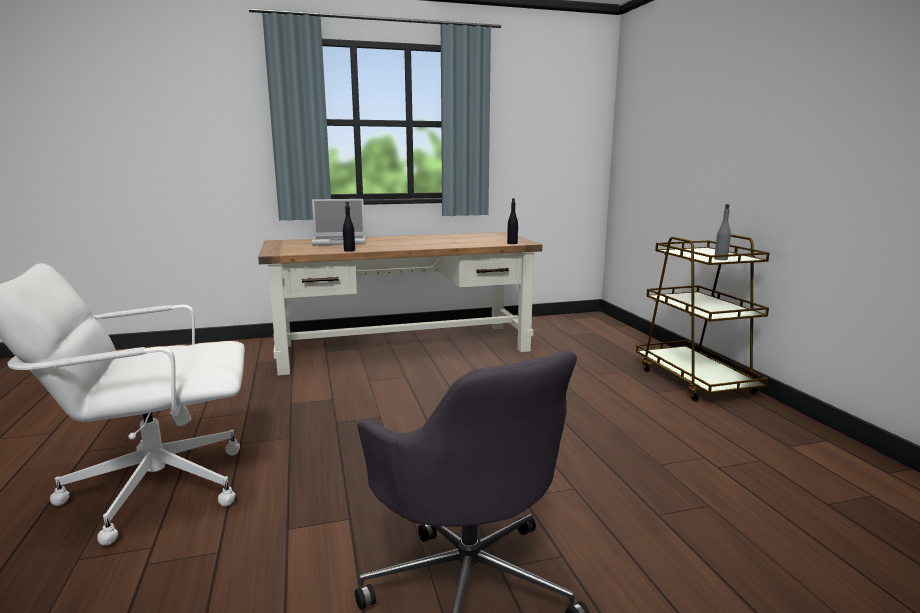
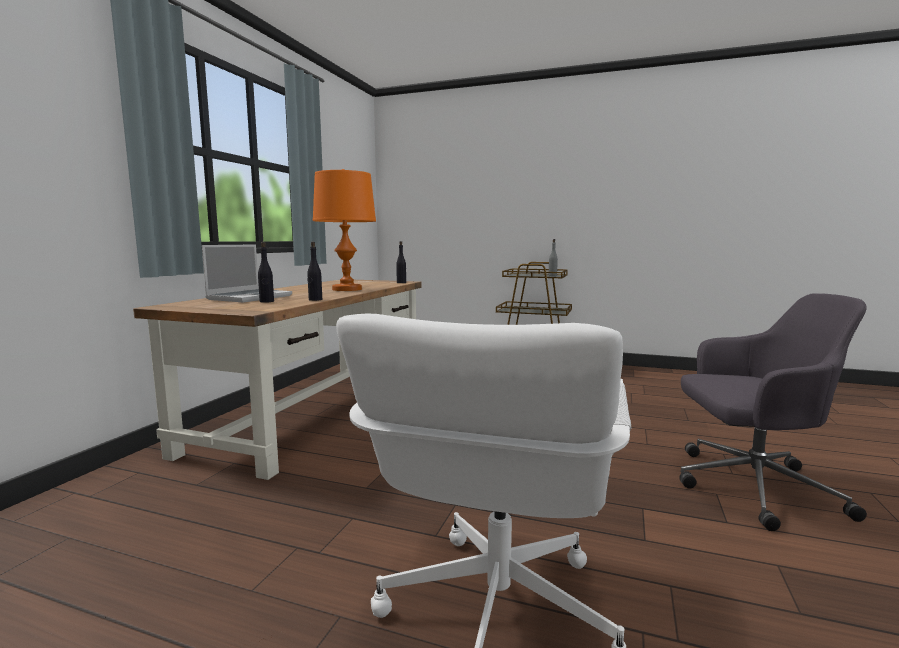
camera: 55 degrees left, 5 degrees down
(324, 247) = (266, 301): none -> black bottle
(428, 244) = (347, 289): none -> orange table lamp

